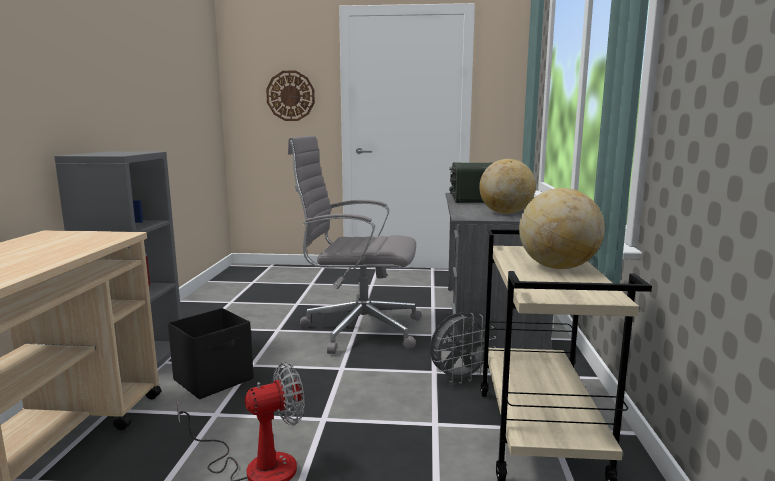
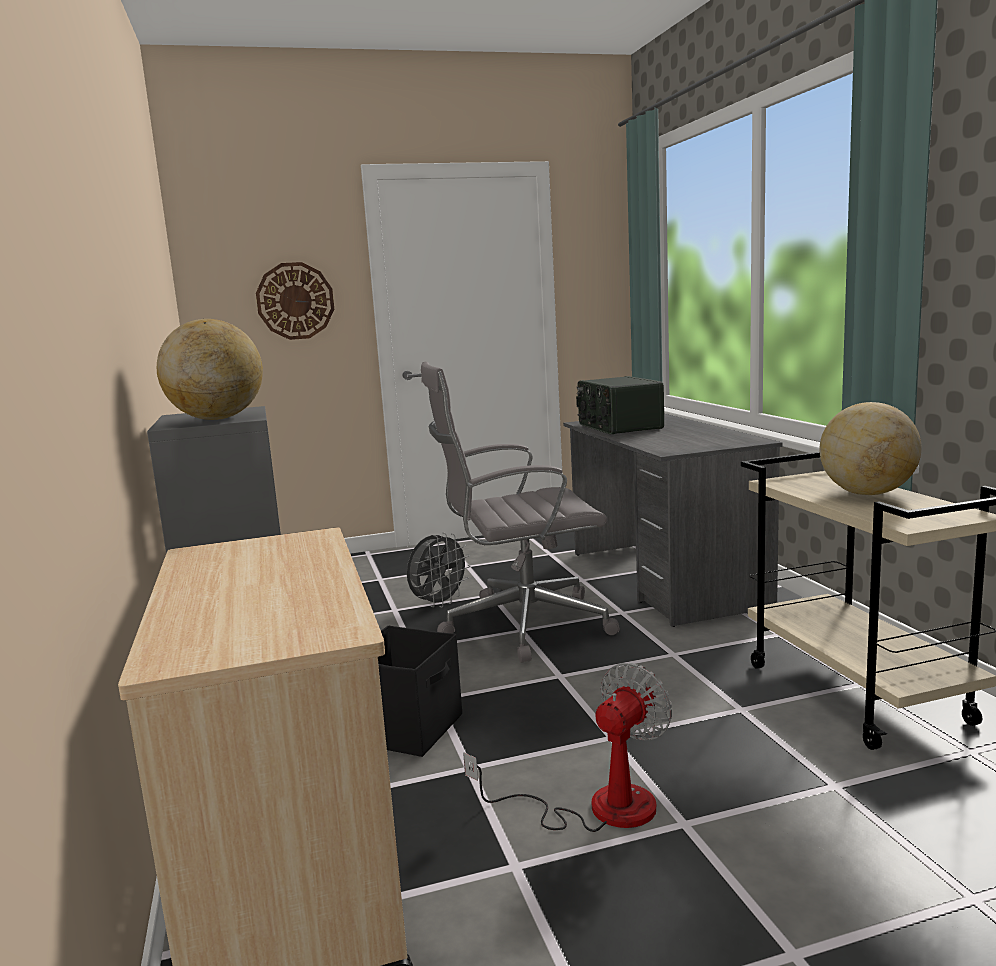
camera: 20 degrees left, 0 degrees up
(459, 378) = (710, 654): grey fan -> grey fan (439, 603)
(506, 213) = (701, 440): globe -> globe (217, 419)

